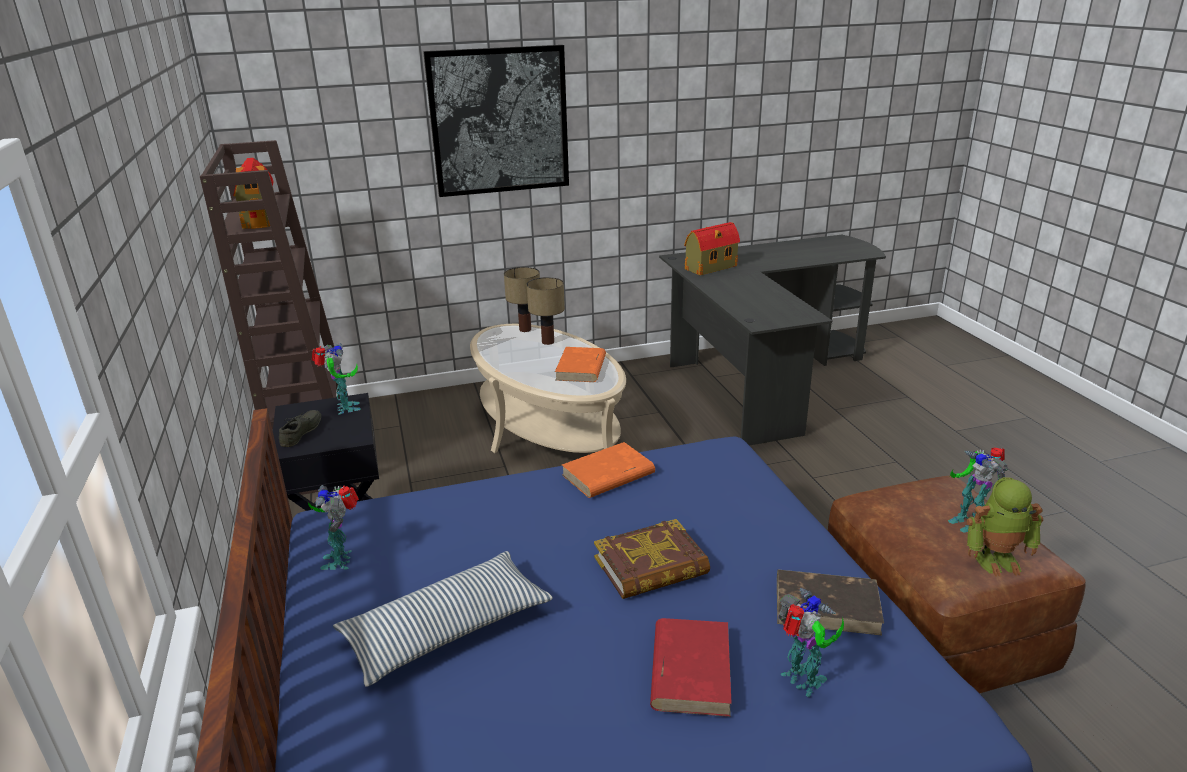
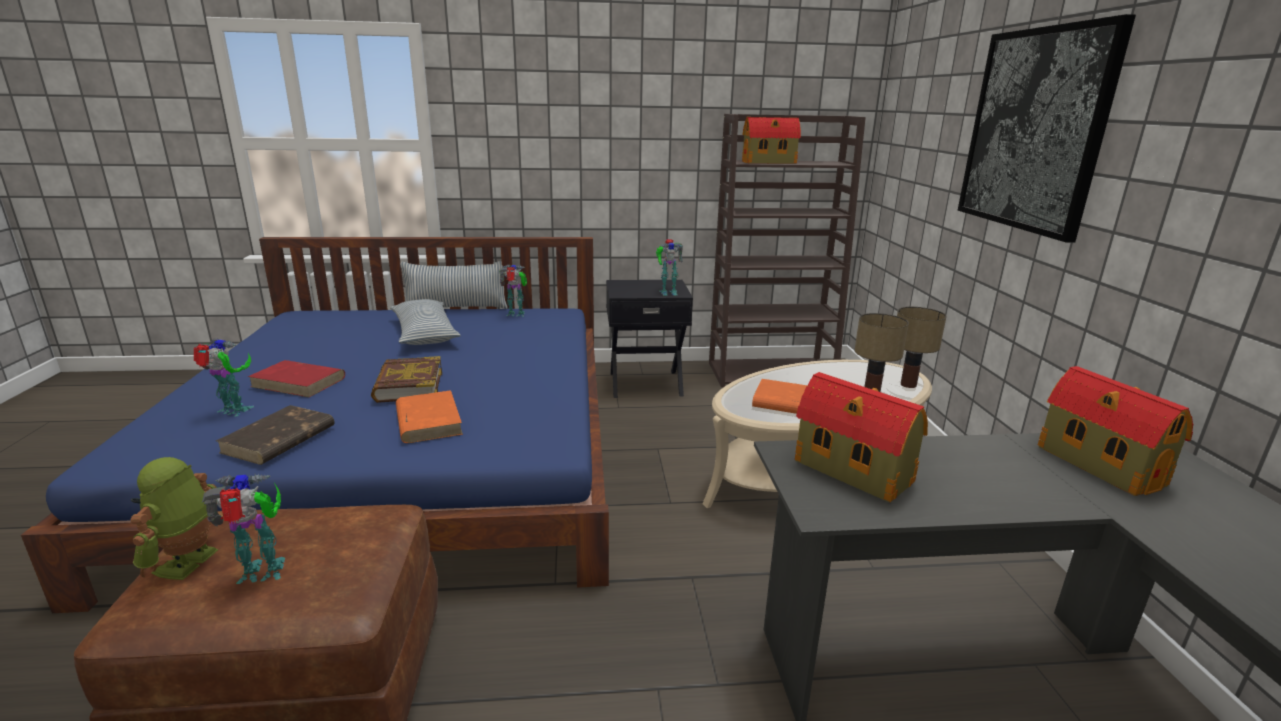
camera: 100 degrees right, 5 degrees down
(292, 642) = (456, 308): none -> pillow
(303, 433) = (636, 284): grey shoe -> none
(607, 475) = (547, 386): orange book -> orange book (428, 421)
(767, 309) = (855, 473): none -> toy house
(802, 682) = (233, 411): toy robot -> toy robot turned 135 degrees counterclockwise

